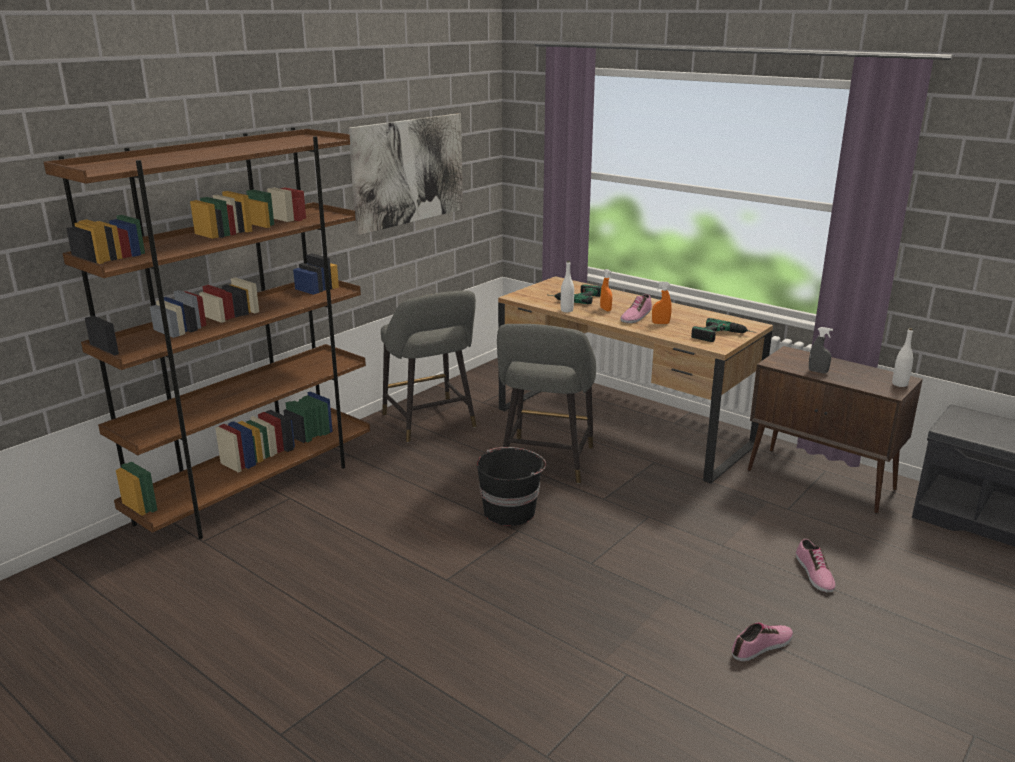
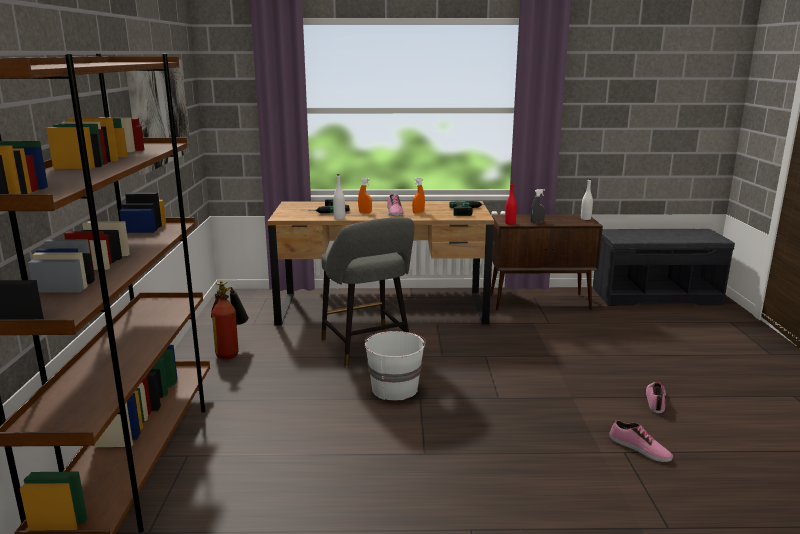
camera: 40 degrees left, 5 degrees down
(431, 423) = (232, 352): grey stool -> fire extinguisher
(510, 511) = (394, 388): black bucket -> white bucket
(778, 364) = (510, 223): none -> red bottle
(813, 573) = (614, 351): shoe -> shoe (639, 449)

